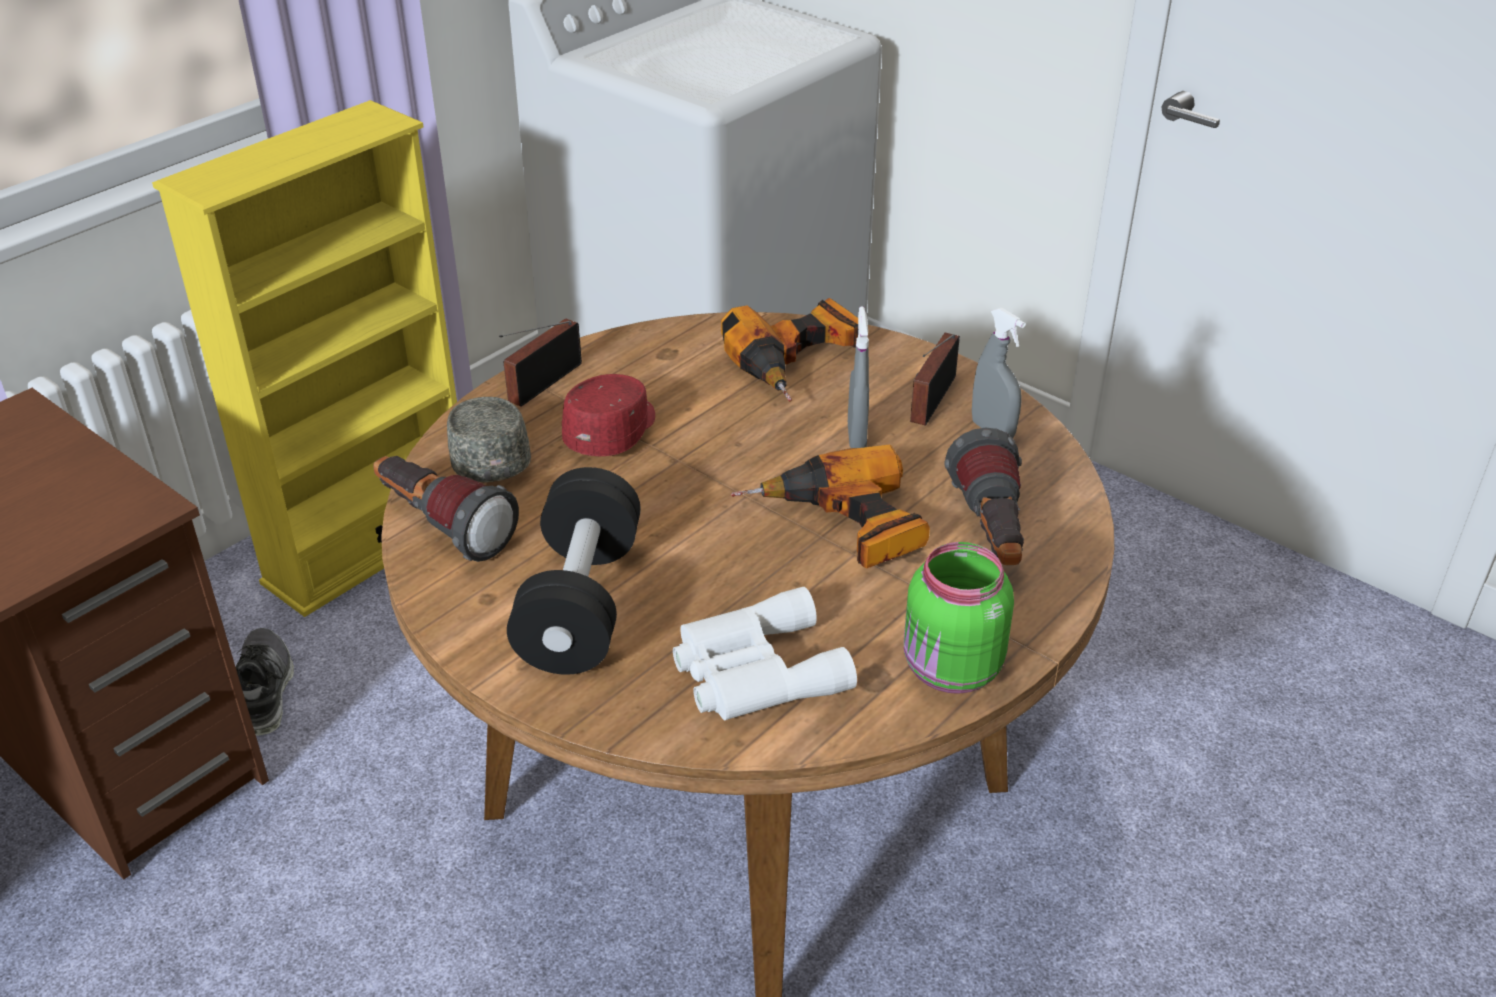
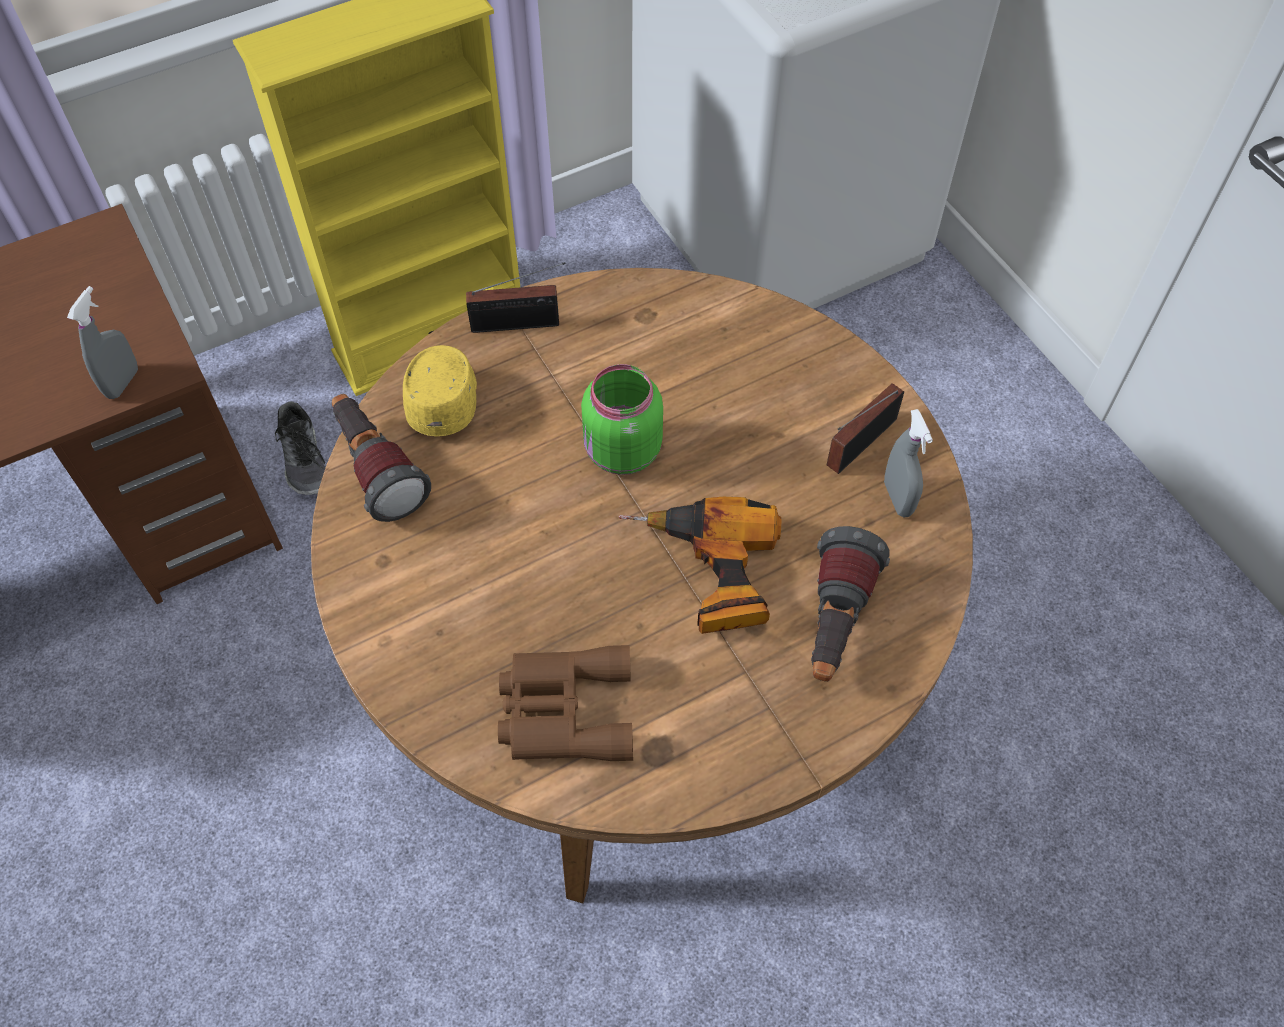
camera: 20 degrees right, 20 degrees up
(264, 690) = (305, 460): shoe -> shoe turned 150 degrees clockwise
(488, 455) = (444, 397): grey cap -> yellow cap
(541, 385) = (520, 324): radio -> radio turned 150 degrees counterclockwise
(580, 604) = (453, 591): black dumbbell -> none
(613, 431) = (559, 399): red cap -> none
(754, 671) = (563, 710): white binoculars -> brown binoculars
(799, 363) = (759, 360): power drill -> none
(856, 437) = (769, 469): grey spray bottle -> grey spray bottle (122, 383)
(950, 671) = (724, 765): green jar -> green jar (621, 452)

